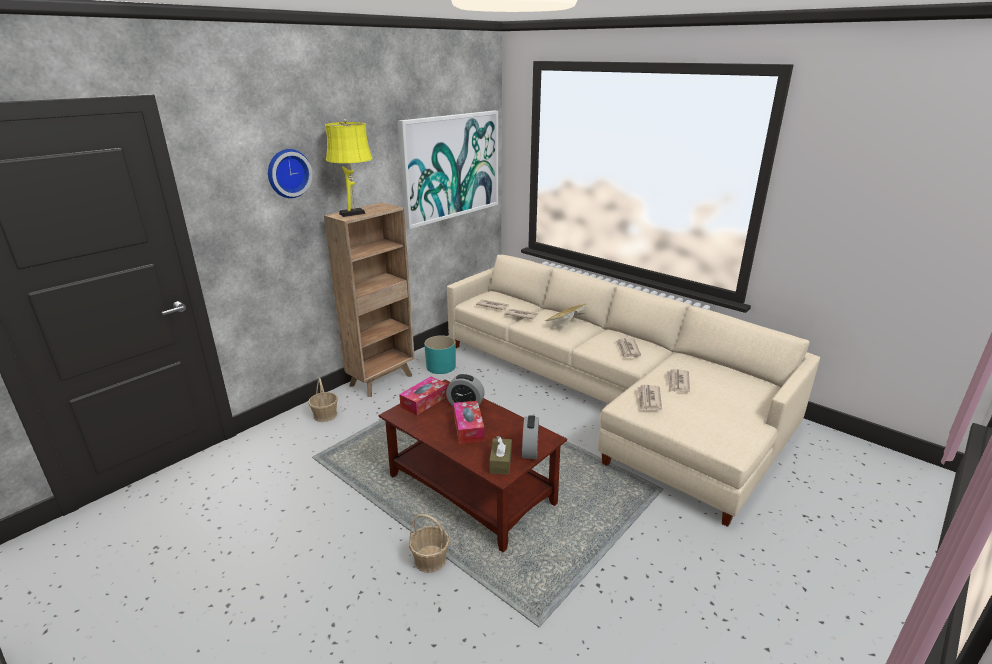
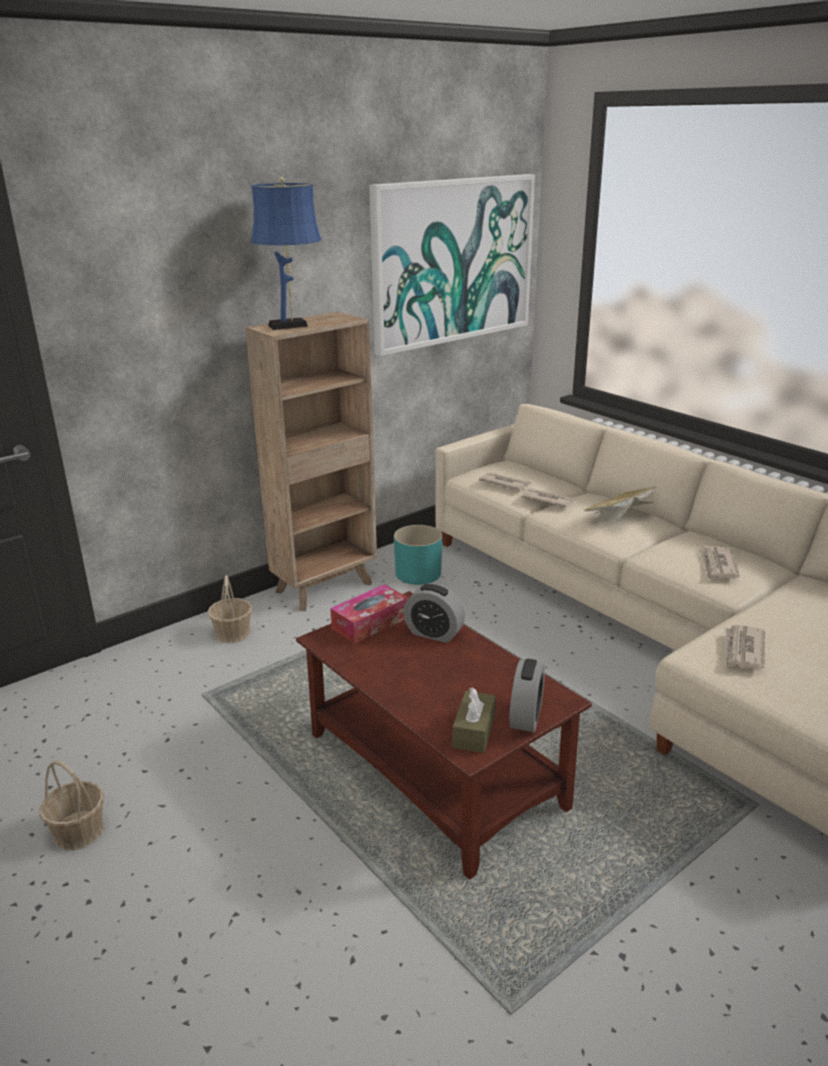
camera: 10 degrees right, 0 degrees up
(288, 173) = (193, 260): wall clock -> none
(355, 213) = (292, 326): yellow table lamp -> blue table lamp
(430, 559) = (351, 875): basket -> basket (79, 831)
(468, 428) = (432, 671): tissue box -> none
(677, 382) = (798, 626): newspaper -> none

